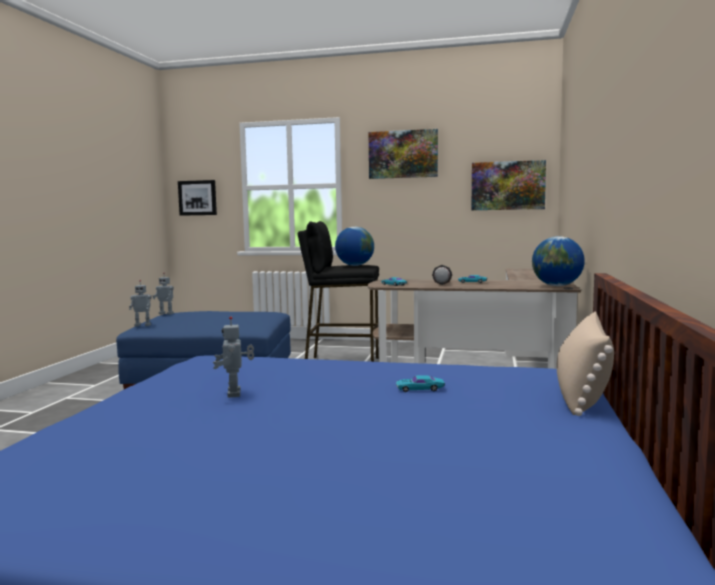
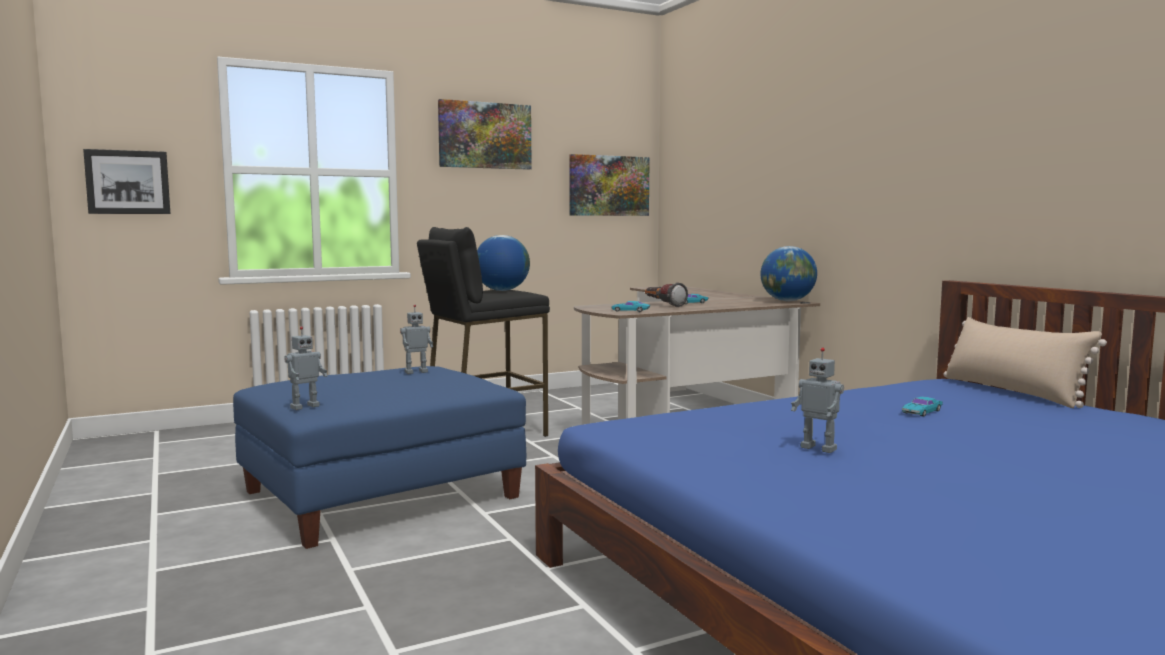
camera: 40 degrees left, 0 degrees up
(166, 313) = (271, 386): toy robot -> toy robot (416, 372)

